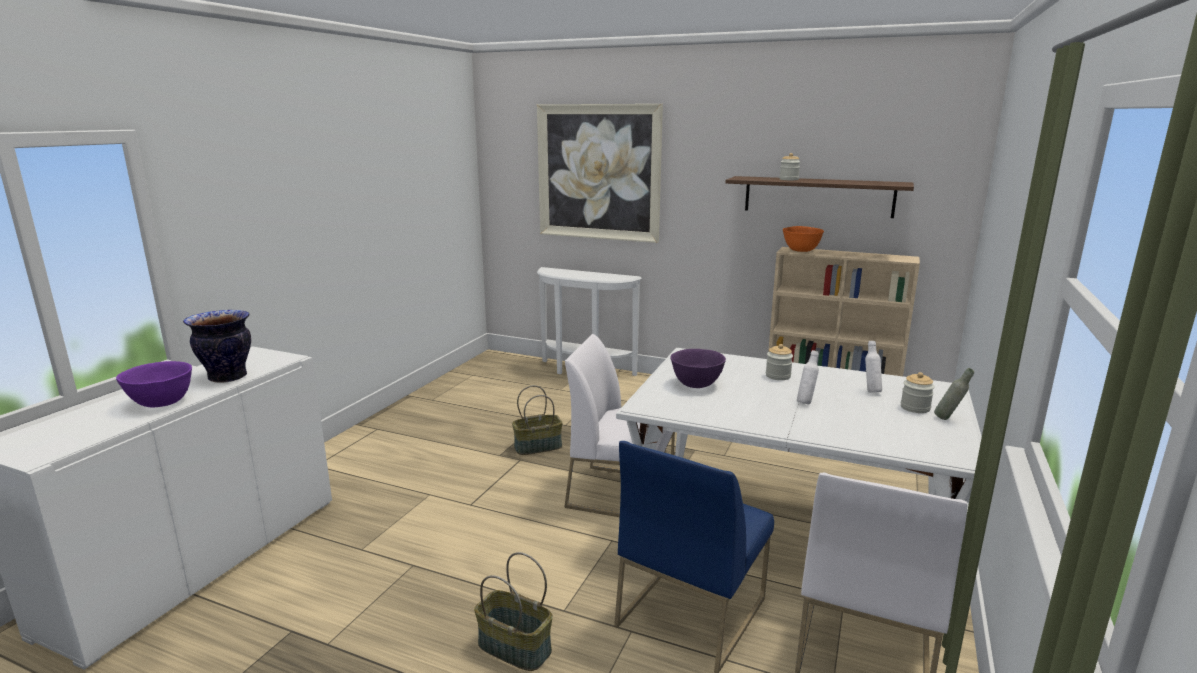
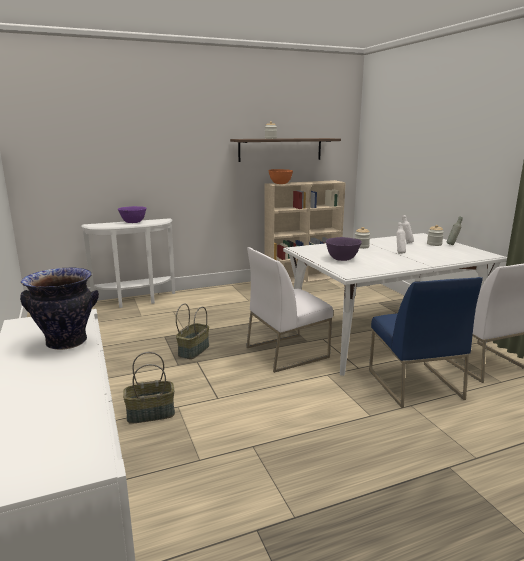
camera: 45 degrees left, 0 degrees up
(161, 403) = (65, 379): purple bowl -> purple bowl (133, 222)
(513, 648) = (385, 445): basket -> basket (150, 414)
(598, 172) = (126, 141): picture -> none

